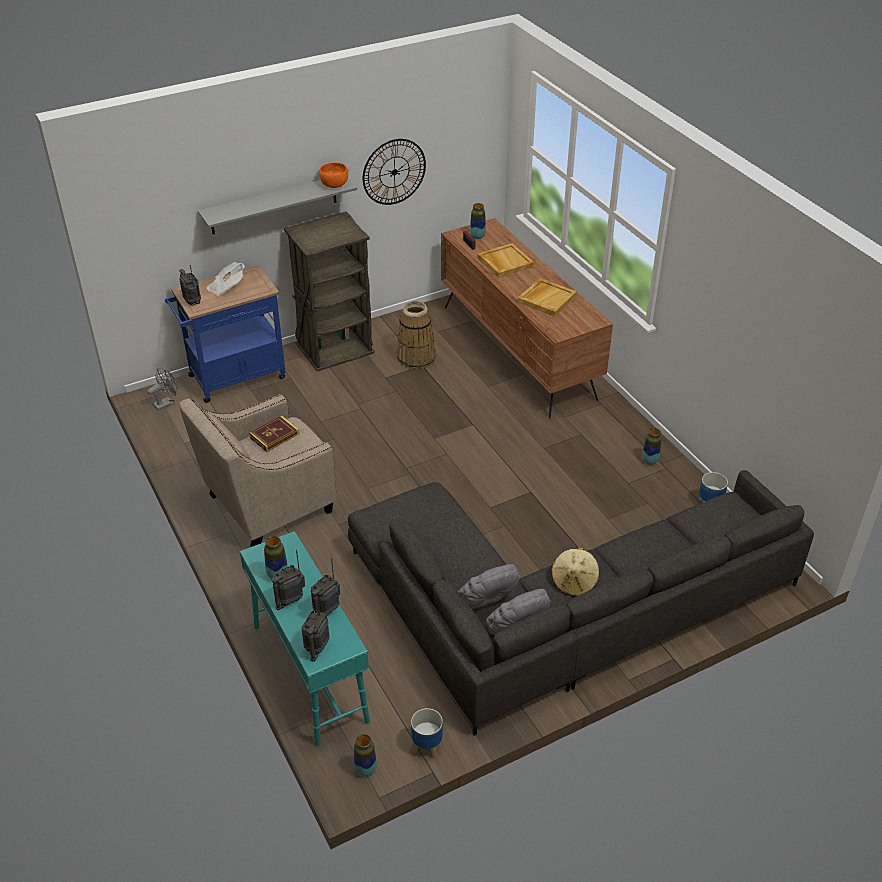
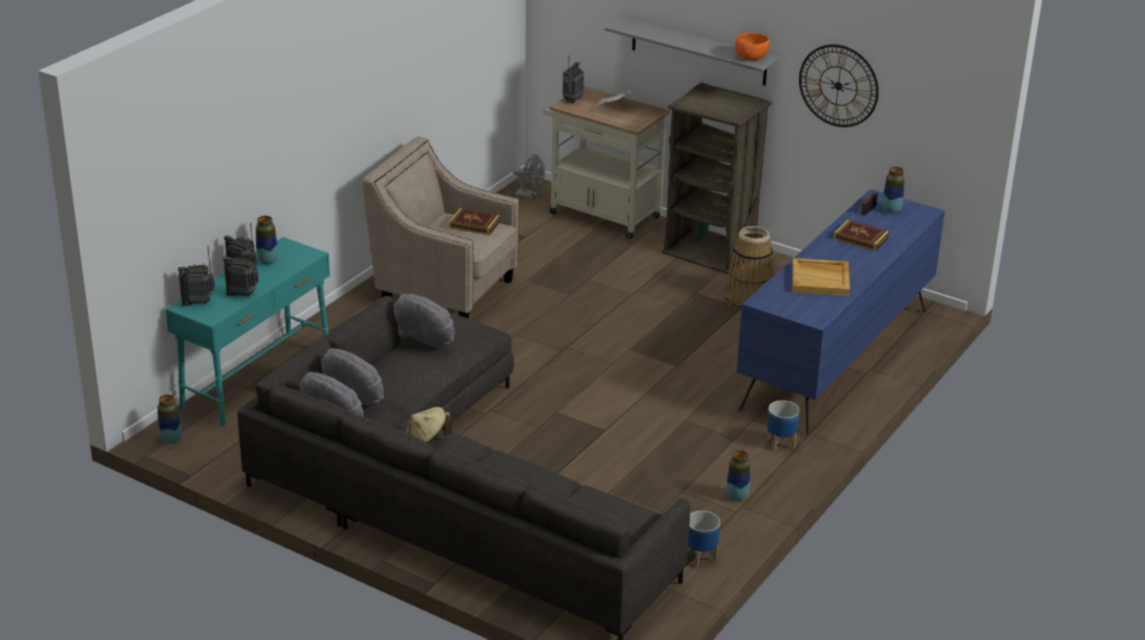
camera: 60 degrees right, 10 degrees down
(234, 378) = (601, 215): blue cart -> beige cart
(427, 746) = (217, 464): planter -> planter (780, 443)
(429, 534) = (424, 346): none -> grey pillow
(504, 262) = (861, 238): beige tray -> book
(518, 352) = (836, 359): brown tv stand -> blue tv stand

